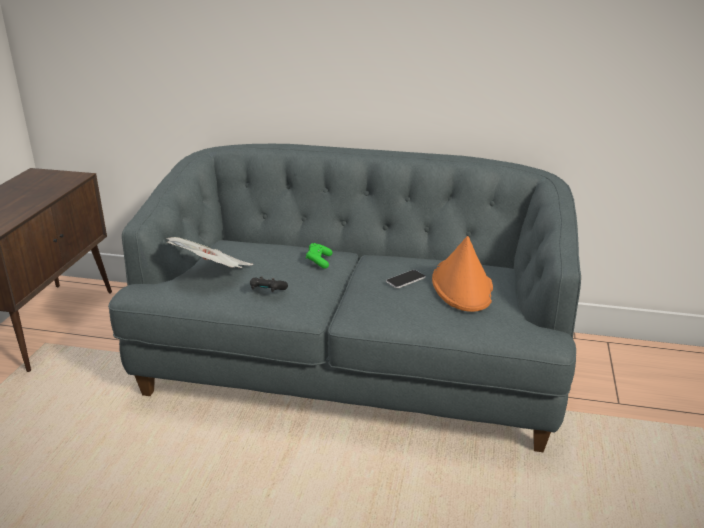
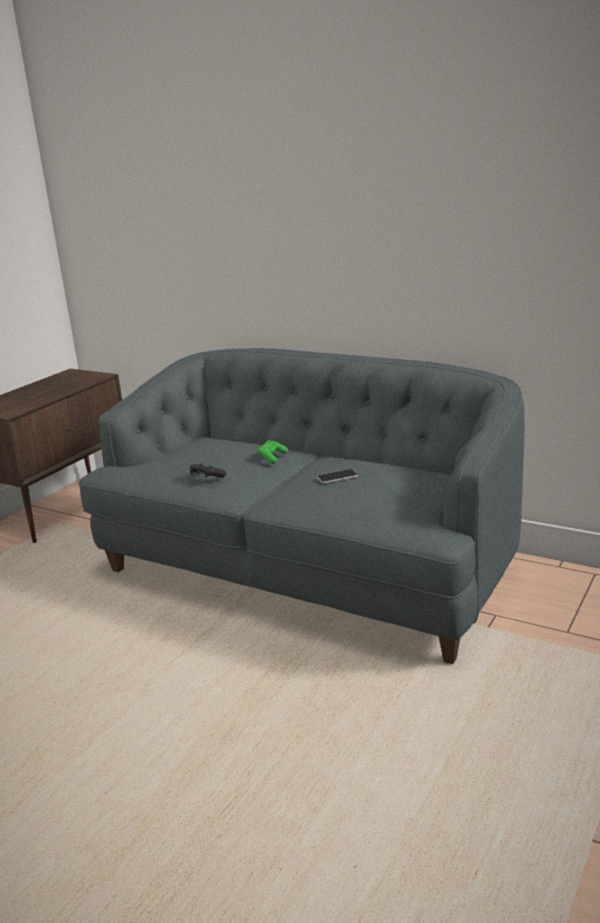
camera: 20 degrees right, 5 degrees down
(212, 272) = (171, 460): newspaper -> none
(462, 286) = (387, 486): orange hat -> none

